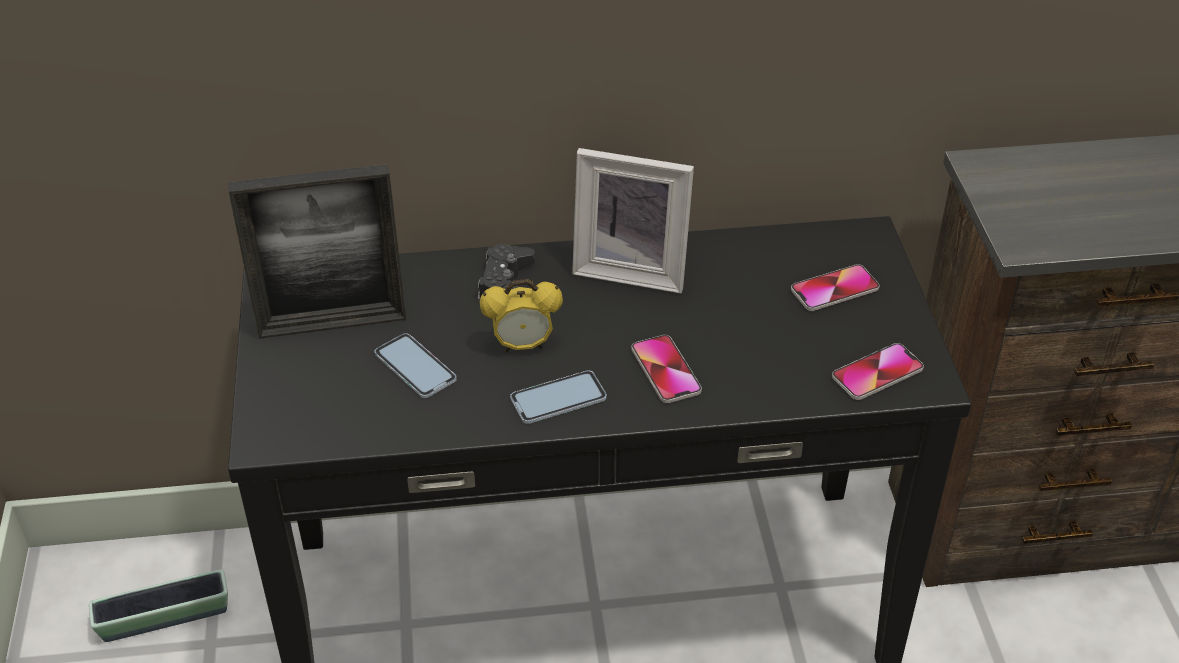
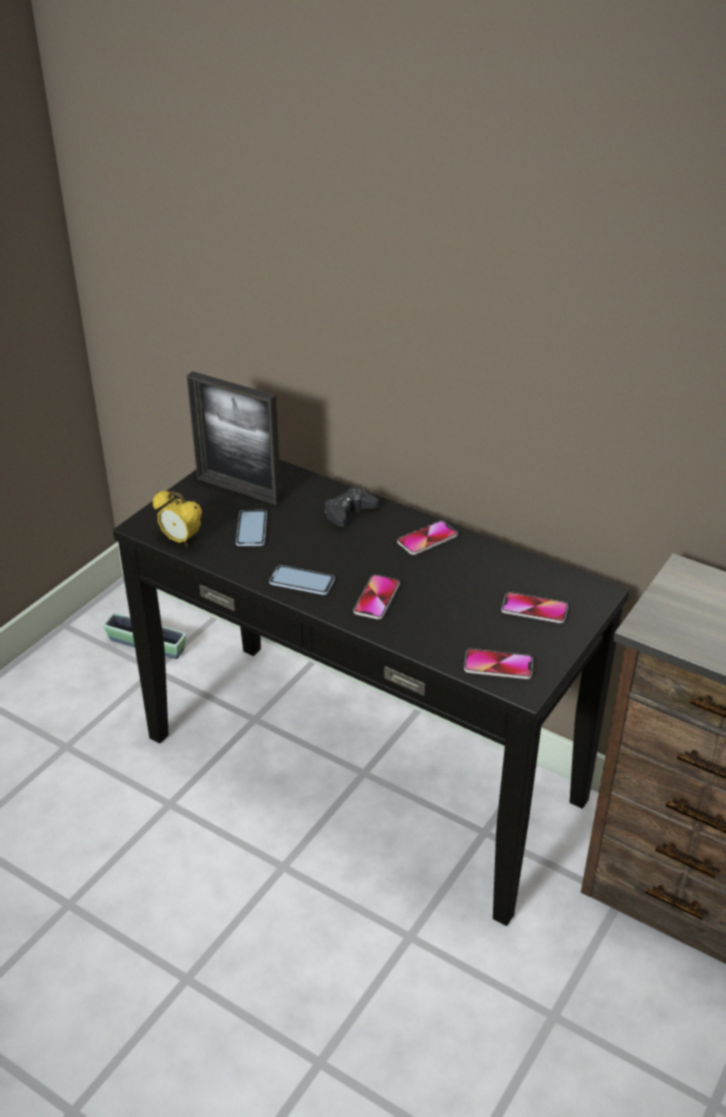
camera: 40 degrees right, 5 degrees down
(523, 346) = (317, 547): alarm clock -> alarm clock (181, 540)
(632, 269) = (427, 539): picture frame -> phone

